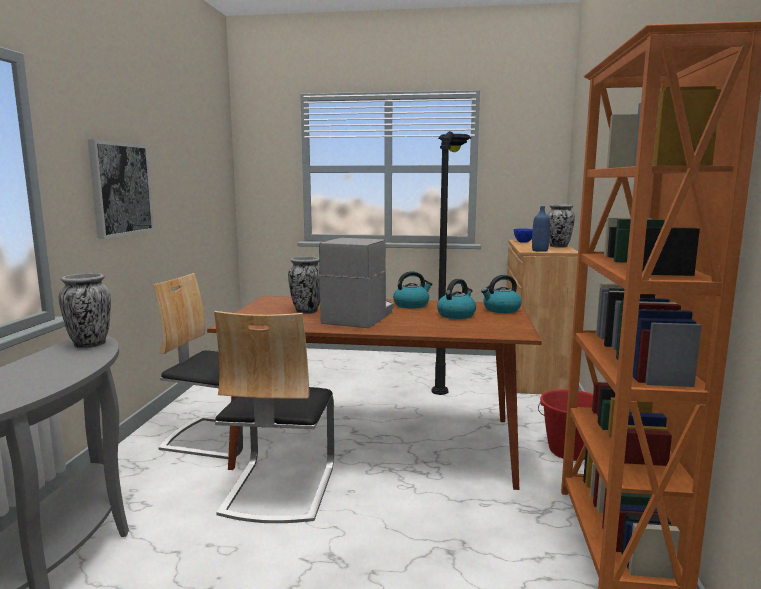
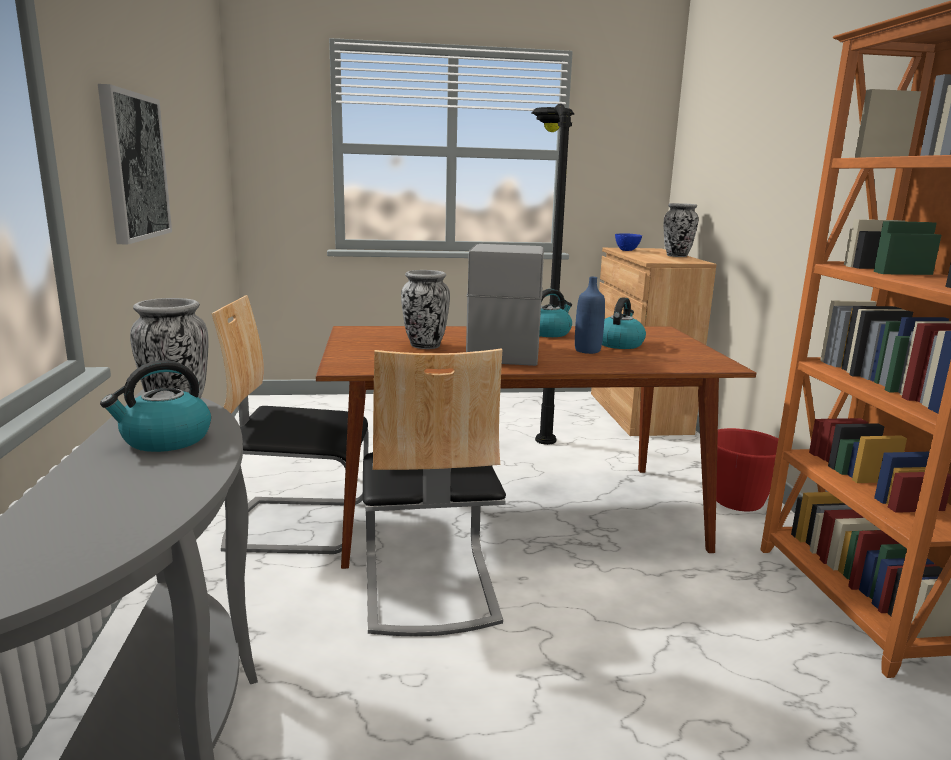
camera: 15 degrees left, 5 degrees up
(501, 310) = (661, 336): kettle -> kettle (165, 440)
(540, 250) = (666, 261): blue bottle -> blue bottle (587, 350)

